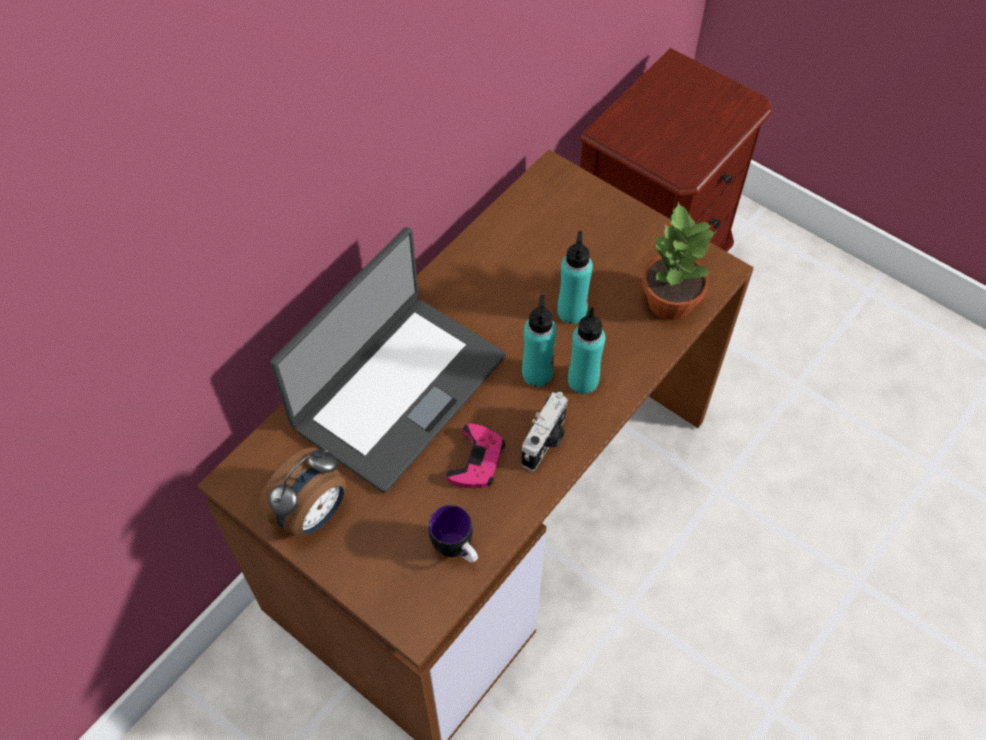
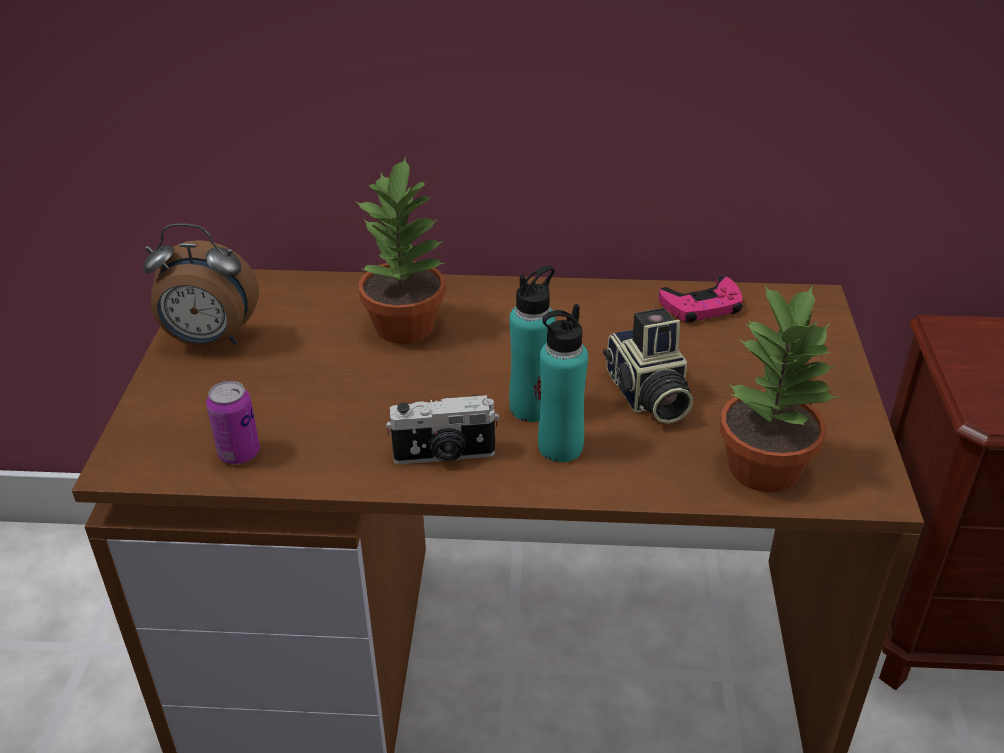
camera: 55 degrees right, 20 degrees down
(397, 390) = (407, 326): laptop -> potted plant
(457, 551) = (239, 453): mug -> can
(477, 460) = (370, 416): pink game controller -> pink game controller (702, 306)
(572, 311) = (646, 396): turquoise bottle -> camera

